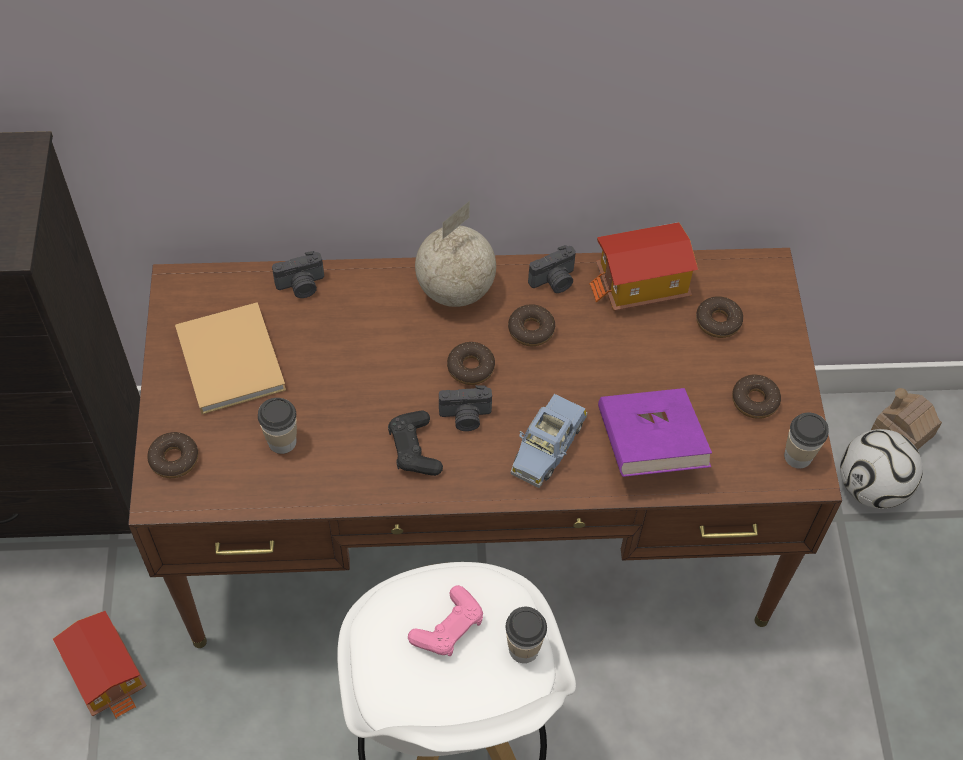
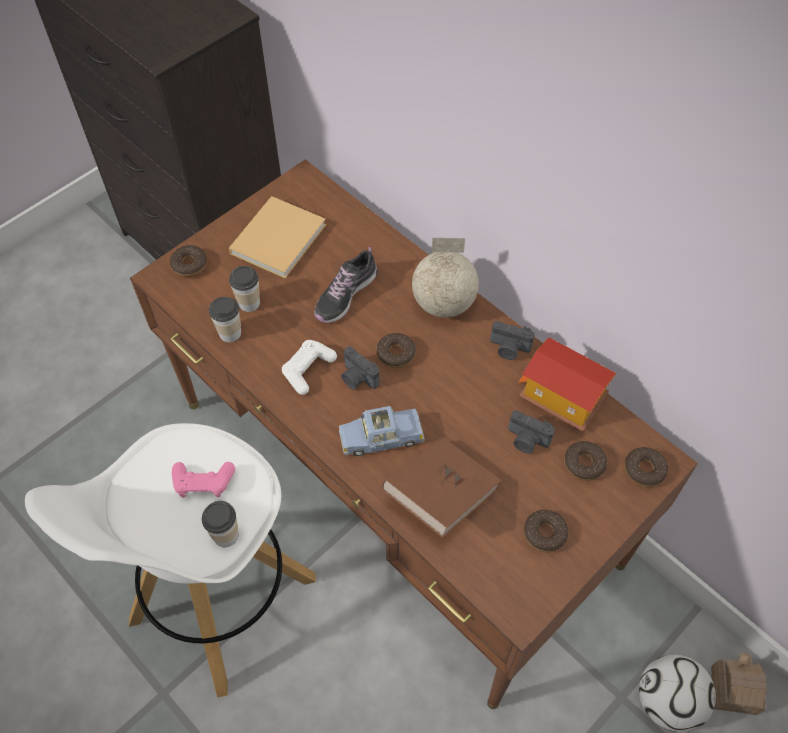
camera: 50 degrees right, 0 degrees up
(107, 674) = (139, 379): toy house -> none
(301, 286) = (363, 231): camera -> camera (526, 440)
(361, 356) = (345, 295): none -> shoe
(414, 449) = (308, 370): black game controller -> white game controller
(531, 330) = (458, 364): donut -> donut (644, 470)
(649, 446) = (440, 495): purple book -> brown book
(798, 456) = (528, 595): cup -> cup (230, 333)

